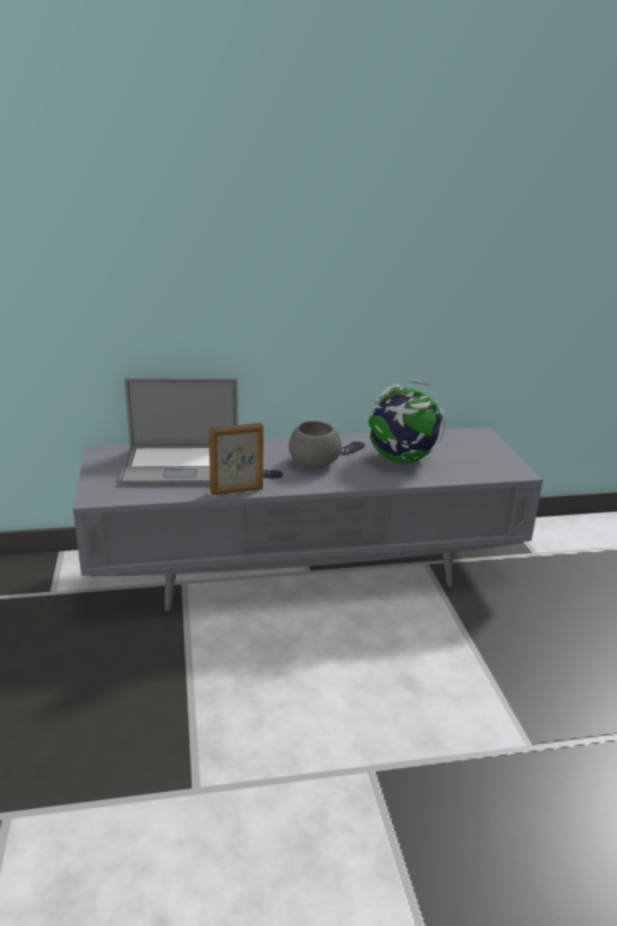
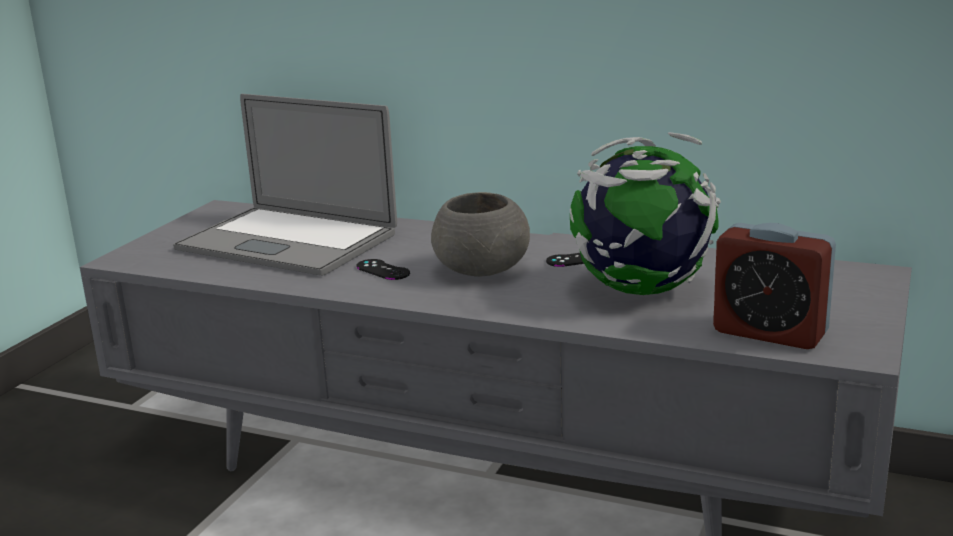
camera: 35 degrees right, 5 degrees down
(237, 491) = (307, 285): picture frame -> none
(478, 470) = (770, 332): none -> alarm clock

